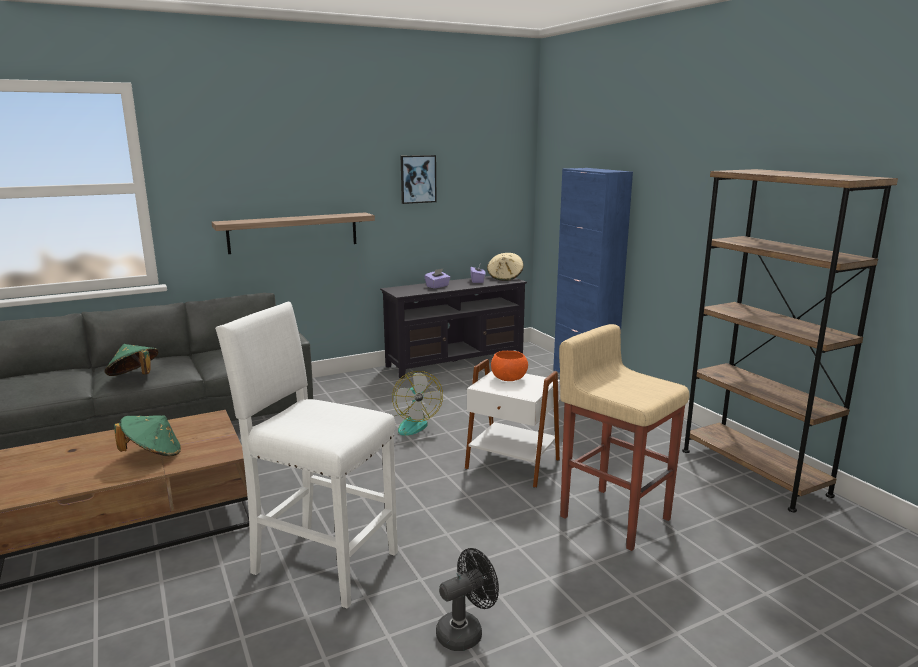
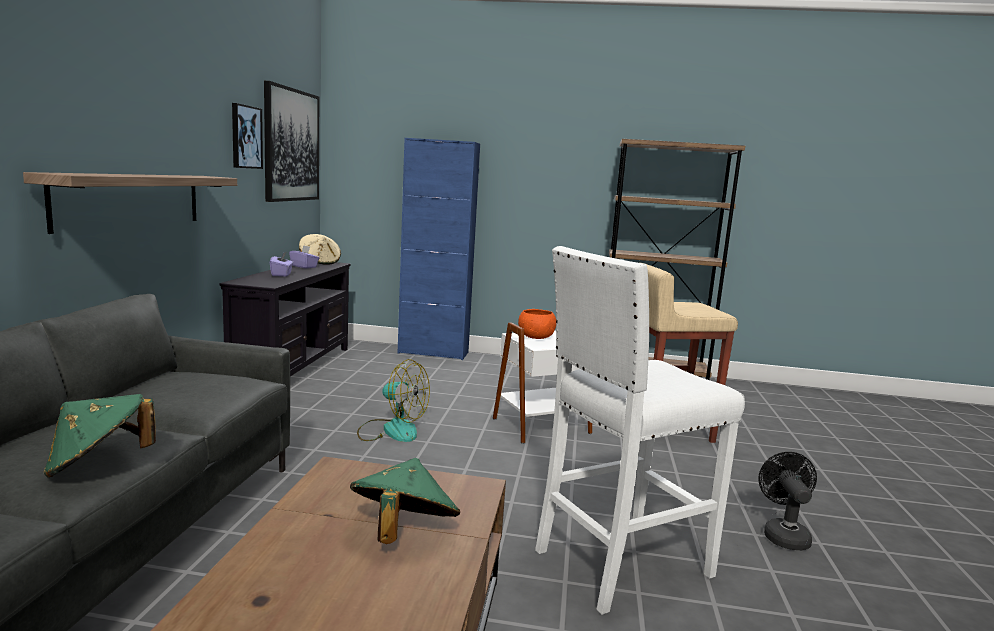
camera: 55 degrees left, 5 degrees down
(484, 178) = (291, 145): none -> picture

